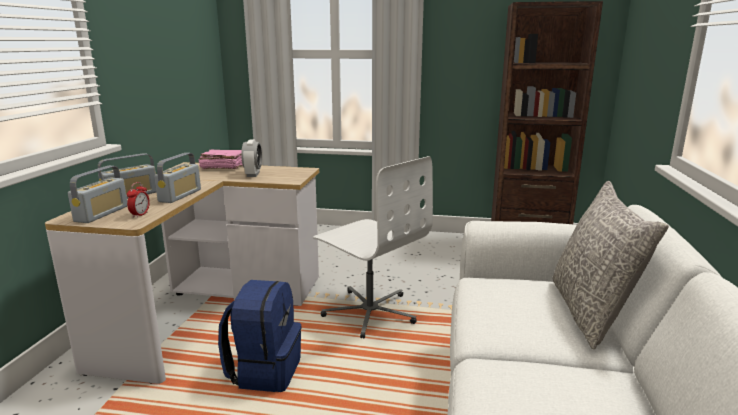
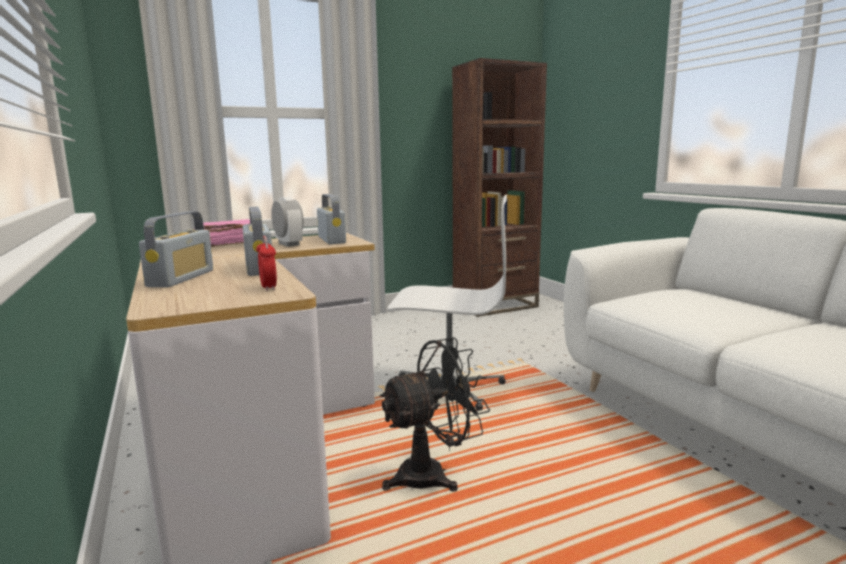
camera: 35 degrees left, 5 degrees down
(102, 214) = (202, 296): radio -> radio (331, 240)
(264, 370) = (433, 474): blue backpack -> black fan
(591, 312) = (728, 298): grey pillow -> none

